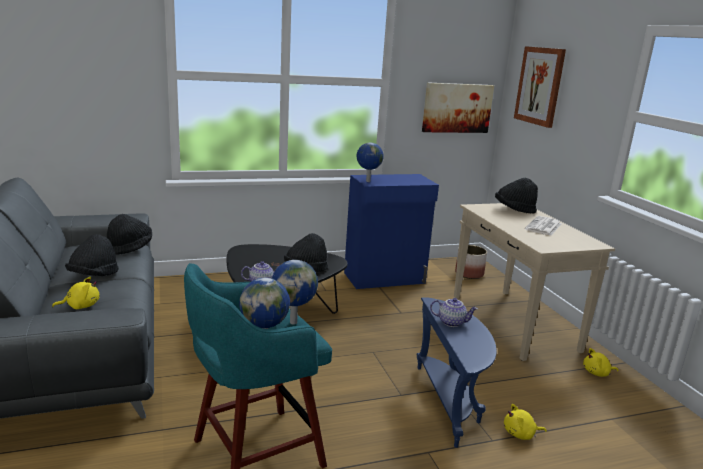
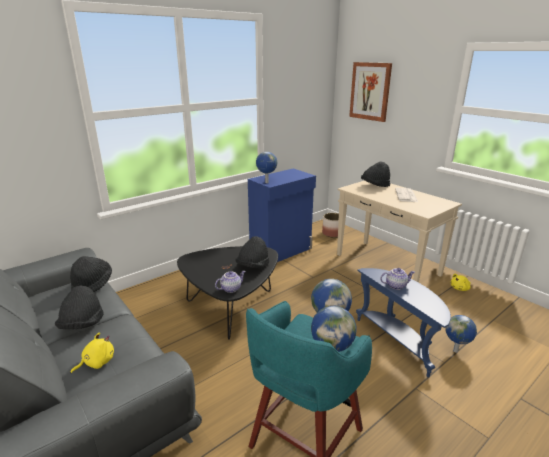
camera: 20 degrees left, 5 degrees up
(457, 108) = (307, 113): picture -> none
(520, 434) = (456, 351): yellow plush toy -> globe

